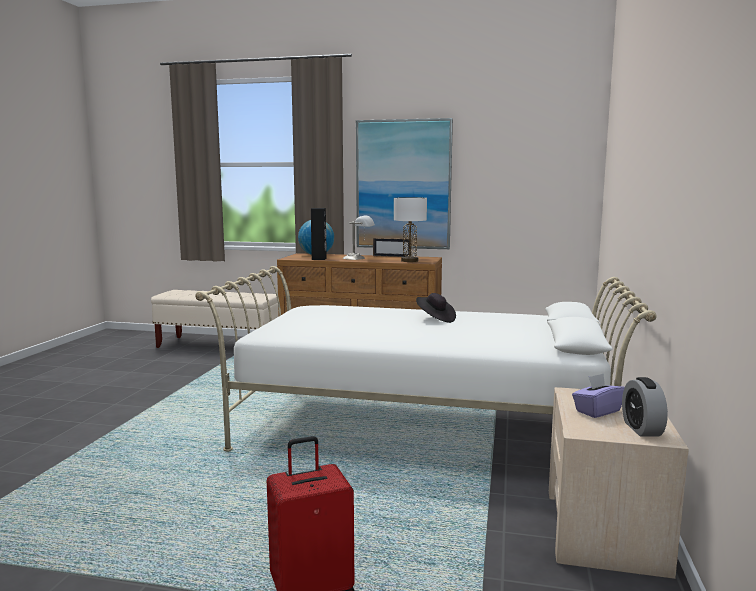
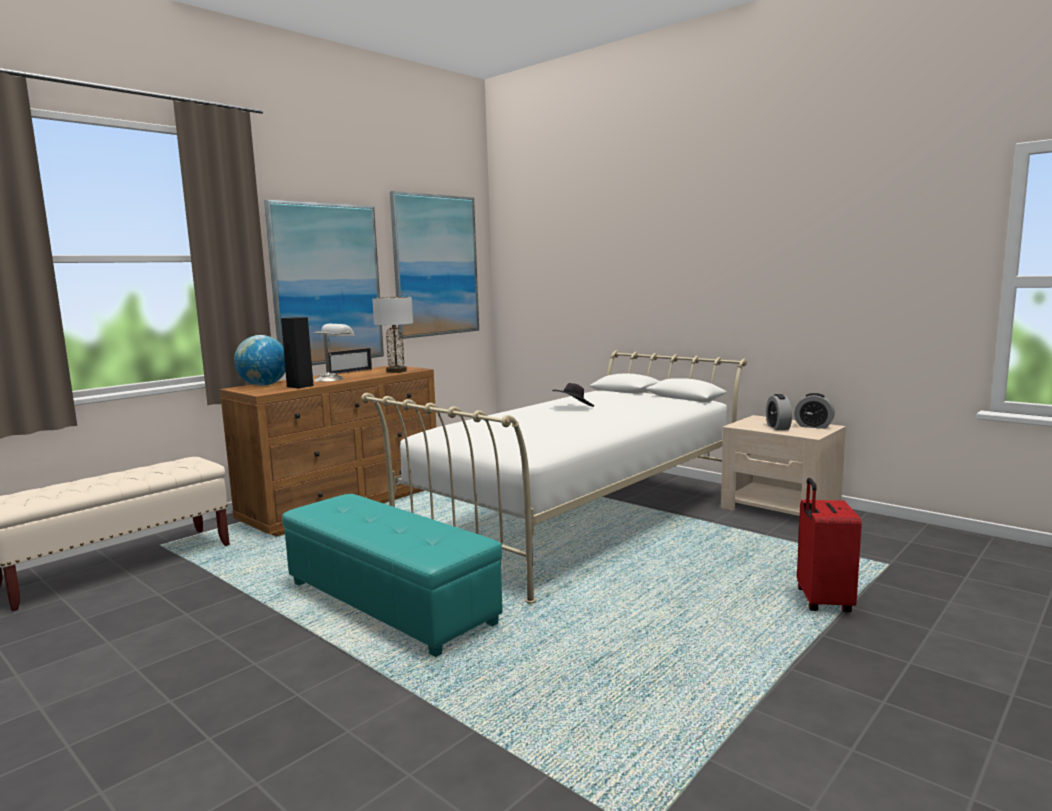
camera: 60 degrees left, 0 degrees up
(205, 412) = (391, 603): none -> turquoise ottoman
(523, 170) = (435, 265): none -> picture
(597, 411) = (778, 427): purple tissue box -> alarm clock

